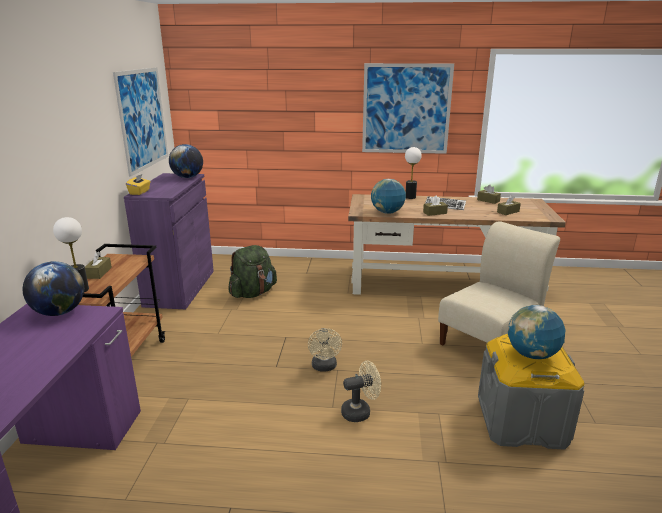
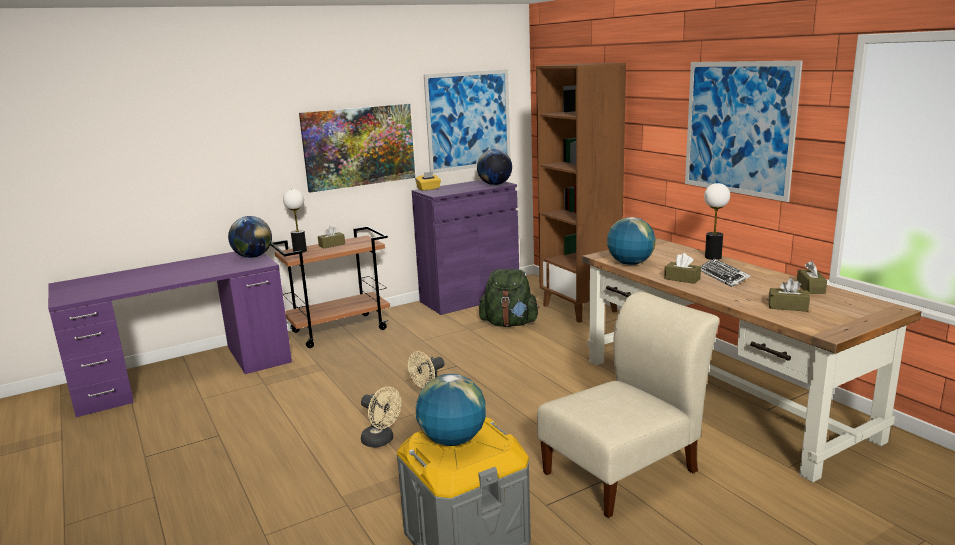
camera: 55 degrees right, 5 degrees down
(82, 156) = (359, 146): none -> picture
(274, 265) = (580, 308): none -> brown bookcase
(491, 339) = (624, 469): beige chair -> beige chair turned 45 degrees counterclockwise

